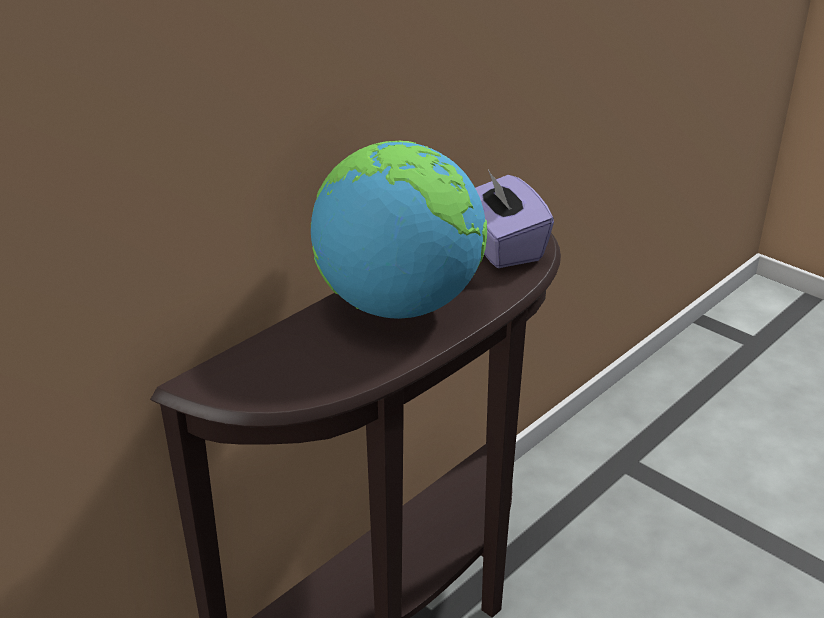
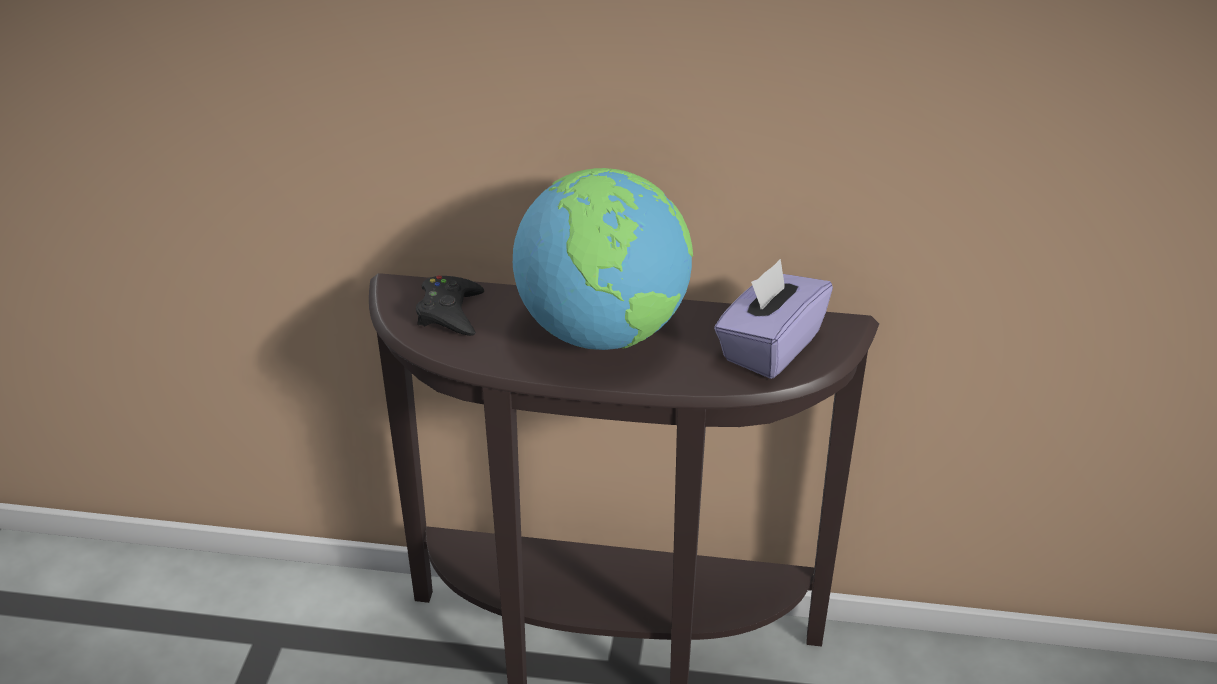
camera: 55 degrees right, 5 degrees up
(275, 368) = (450, 312): none -> black game controller

